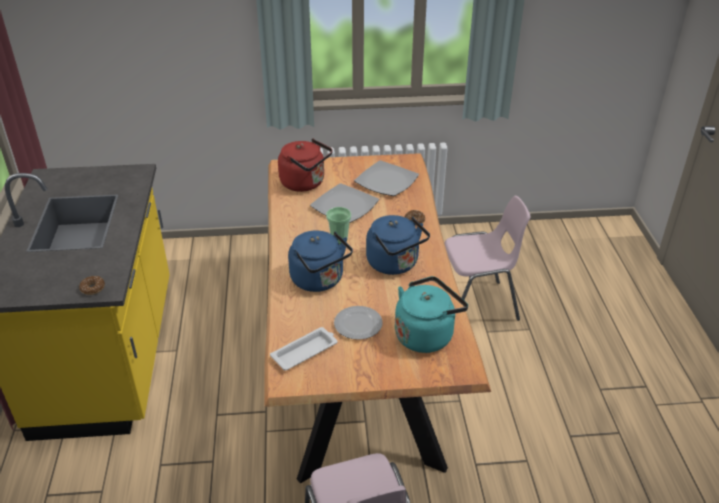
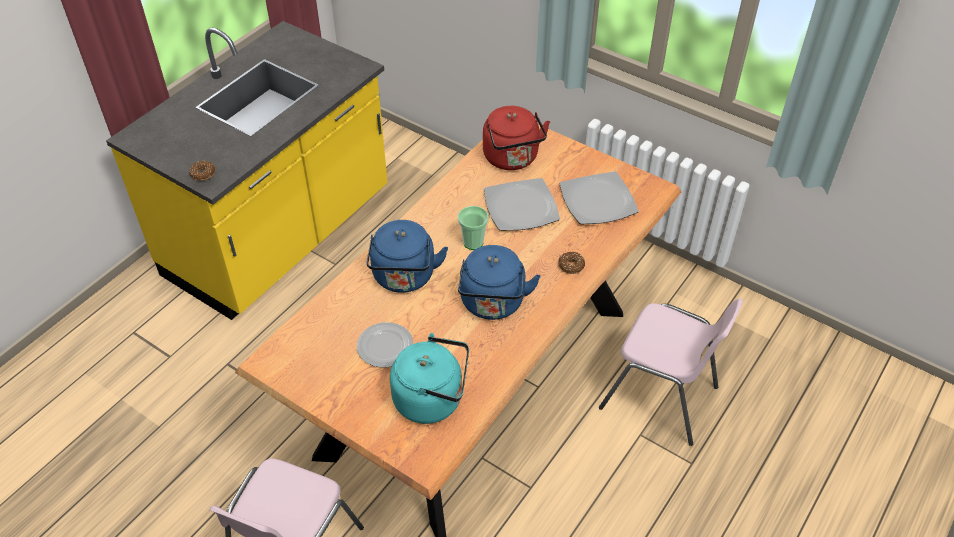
camera: 40 degrees right, 10 degrees up
(305, 351) = (312, 343): white tray -> none

